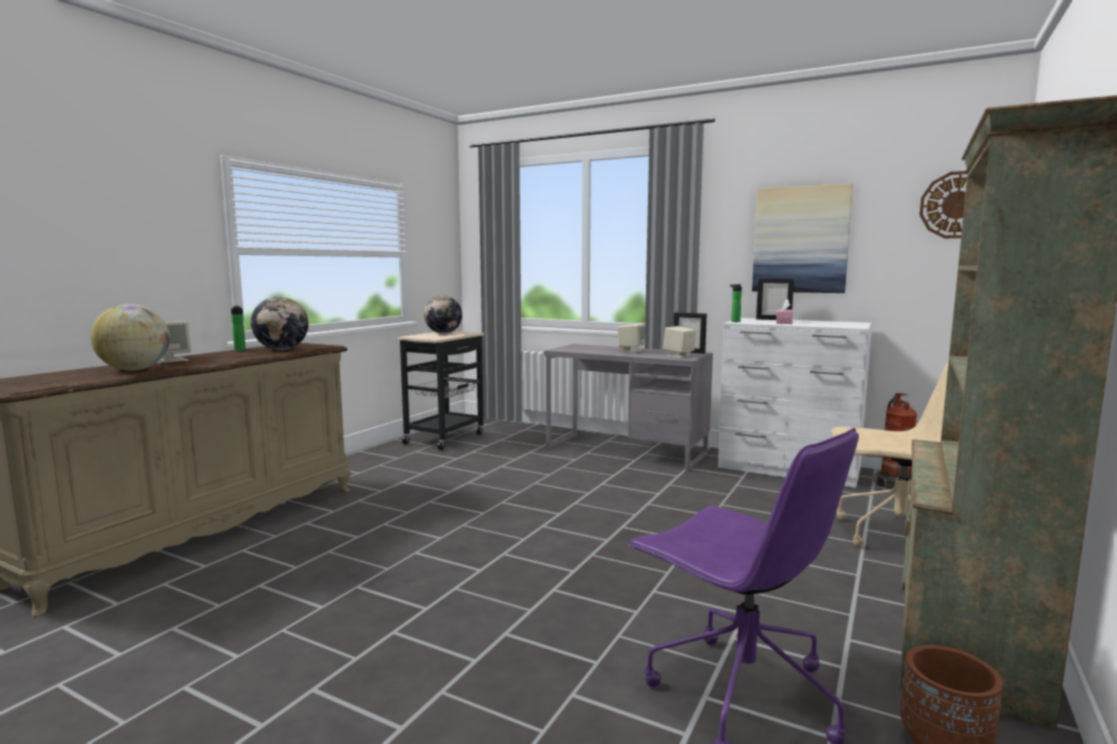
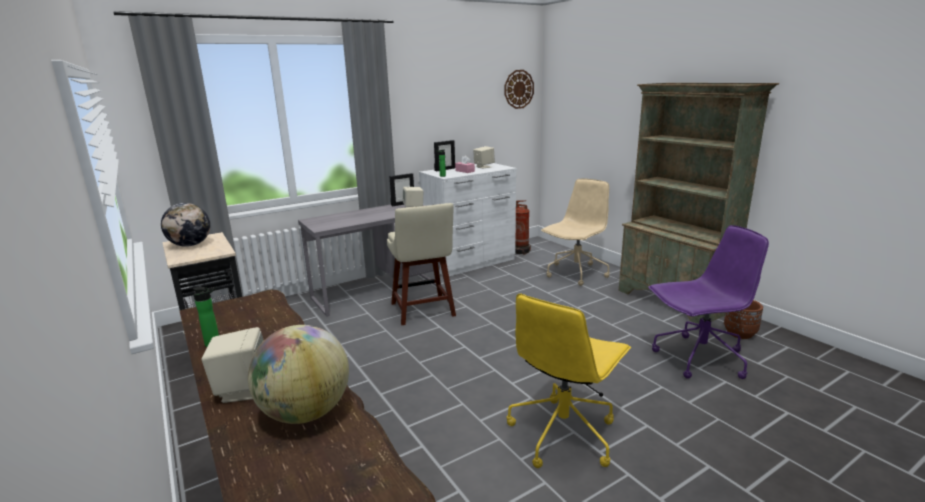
camera: 60 degrees left, 10 degrees up
(282, 349) = (252, 319): globe -> none
(422, 602) = (564, 432): none -> yellow office chair
(614, 478) = (423, 311): none -> beige stool
(631, 351) = (370, 213): beige speaker -> beige speaker (483, 167)
(800, 240) = (448, 113): picture -> none

